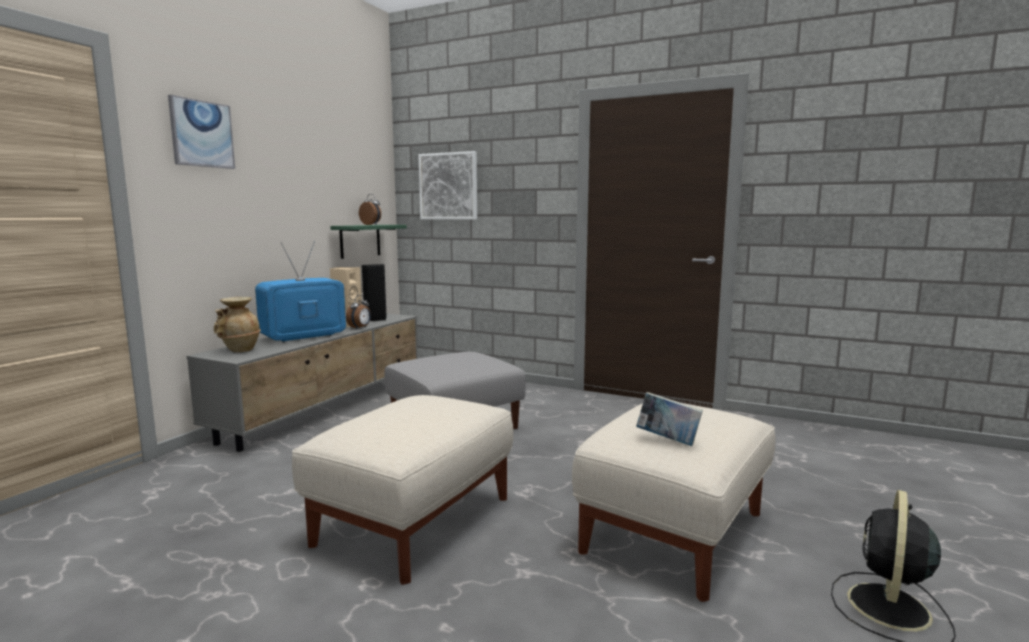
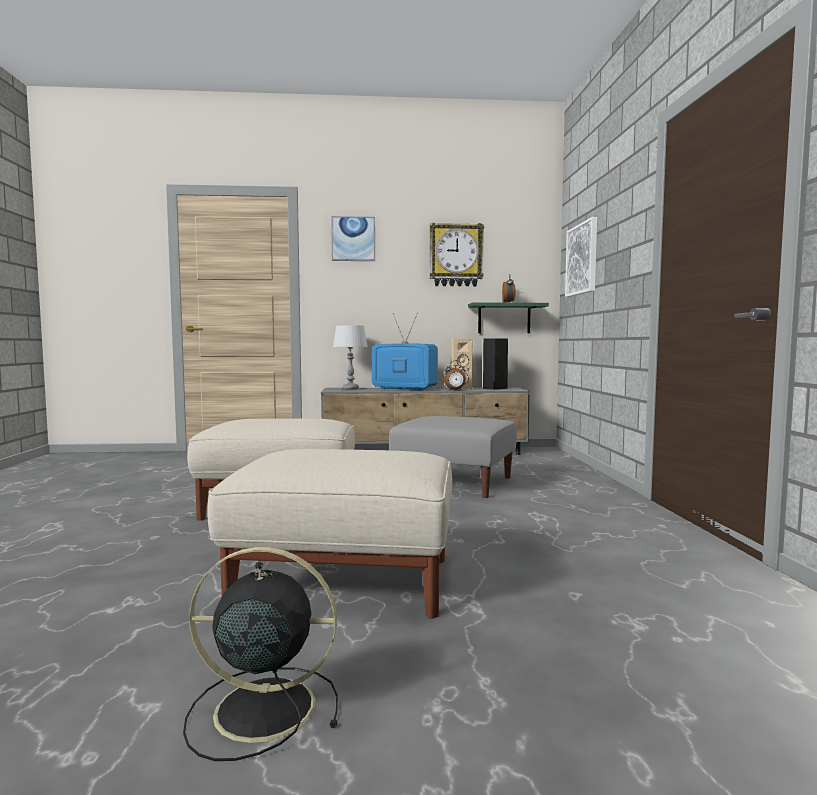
camera: 60 degrees right, 5 degrees down
(239, 350) = (350, 389): beige vase -> grey table lamp
(316, 168) = (456, 255): none -> wall clock
(668, 440) = (287, 457): book -> none

